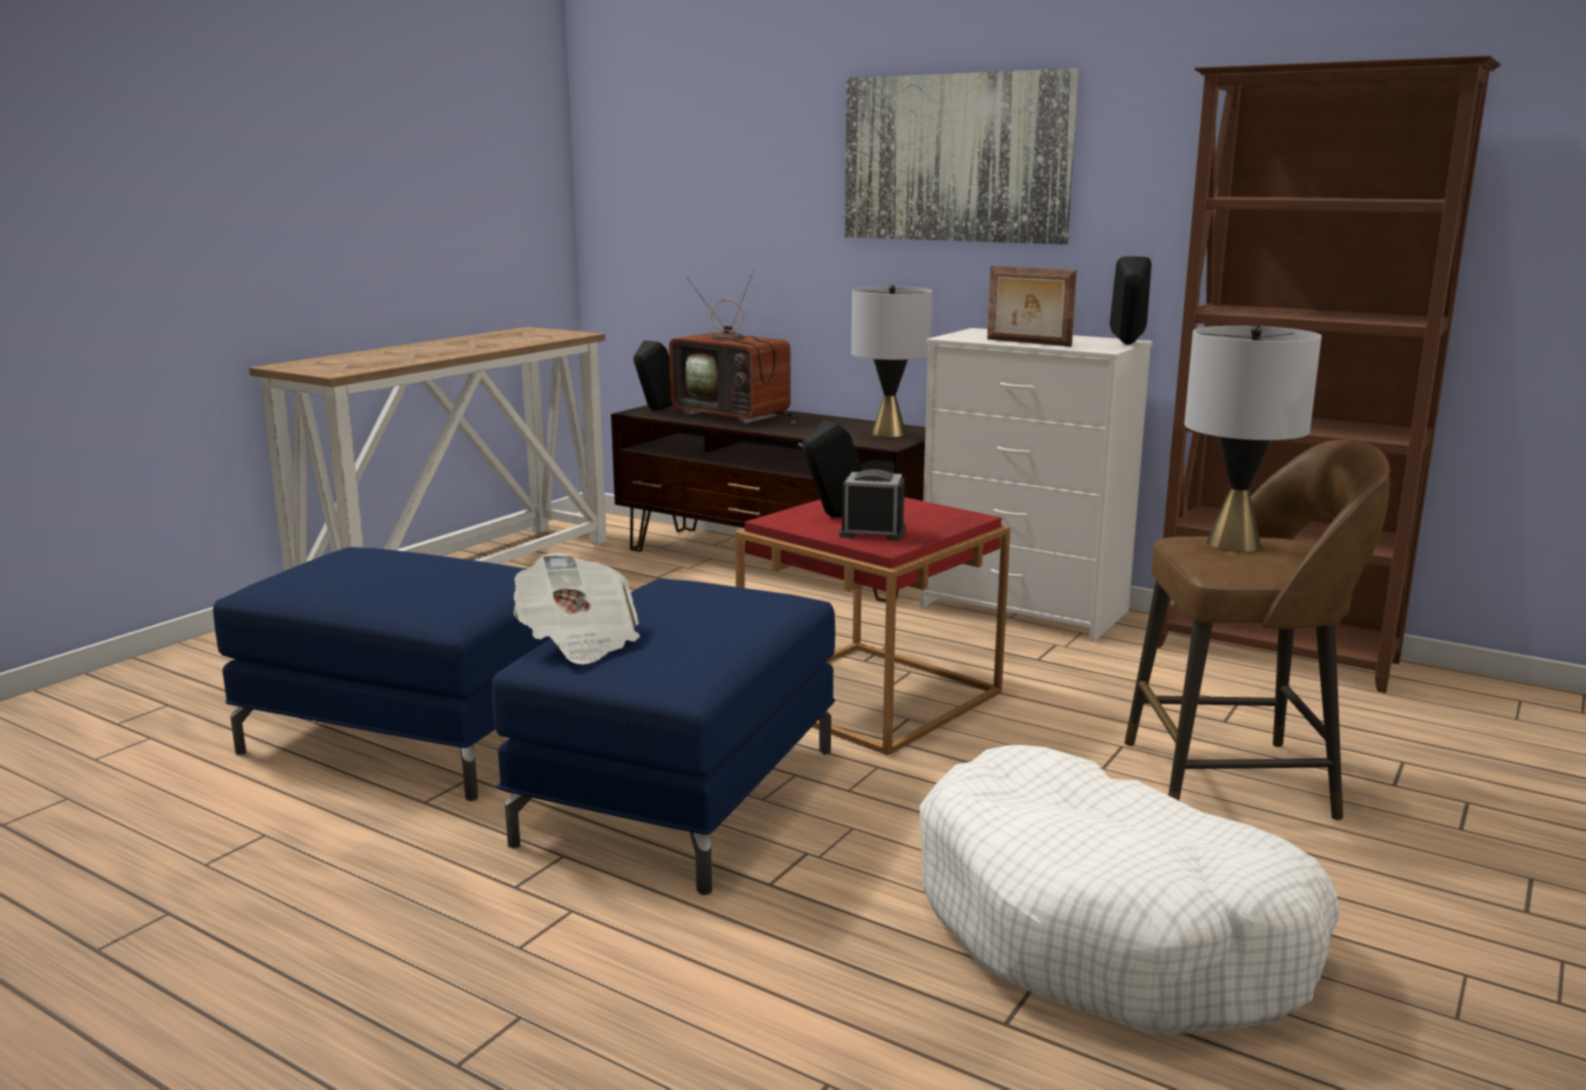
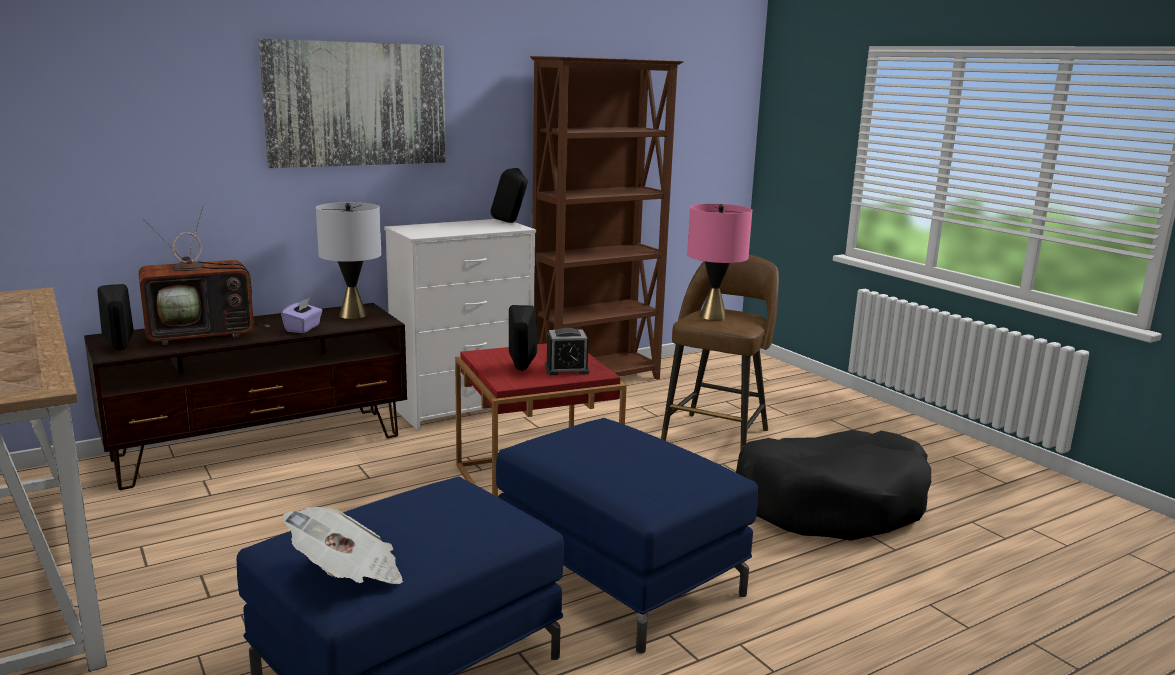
camera: 65 degrees left, 0 degrees up
(578, 640) = (634, 488): newspaper -> newspaper (348, 574)
(809, 431) = (303, 328): none -> purple tissue box
(872, 532) = (566, 369): alarm clock -> alarm clock turned 135 degrees counterclockwise
(1027, 343) = (470, 231): picture frame -> none
(1109, 929) = (831, 504): white dog bed -> black dog bed
(1233, 544) = (712, 316): grey table lamp -> pink table lamp

